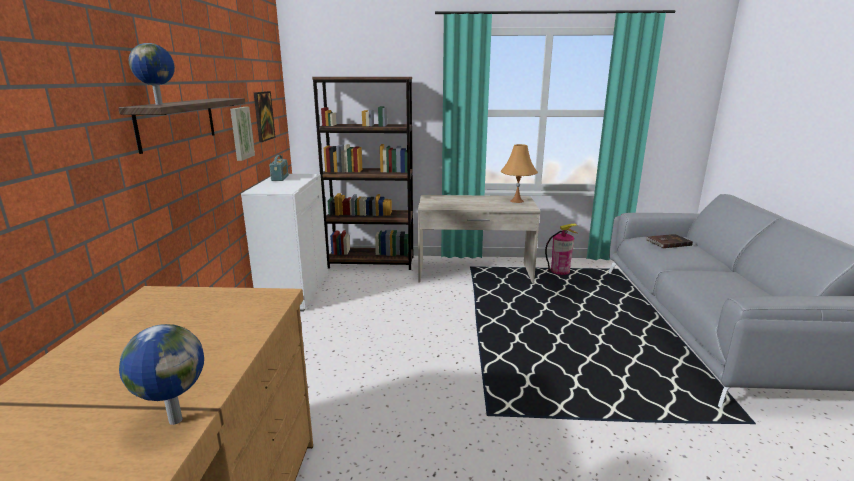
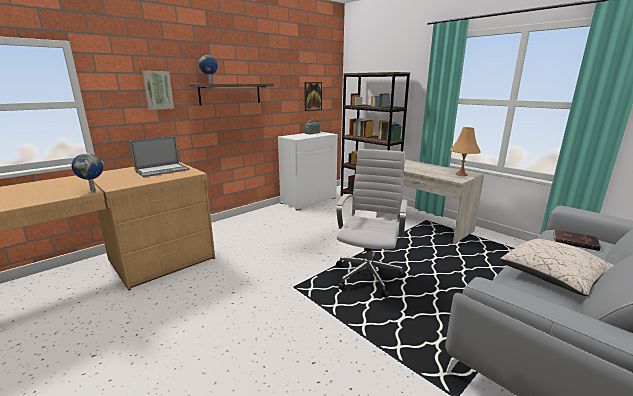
camera: 45 degrees right, 0 degrees up
(192, 314) = (162, 170): none -> laptop
(240, 133) = (286, 104): picture -> picture (158, 90)
(526, 354) = (368, 275): none -> white office chair
(560, 271) = (494, 245): fire extinguisher -> none
(718, 278) = (554, 277): none -> beige pillow

